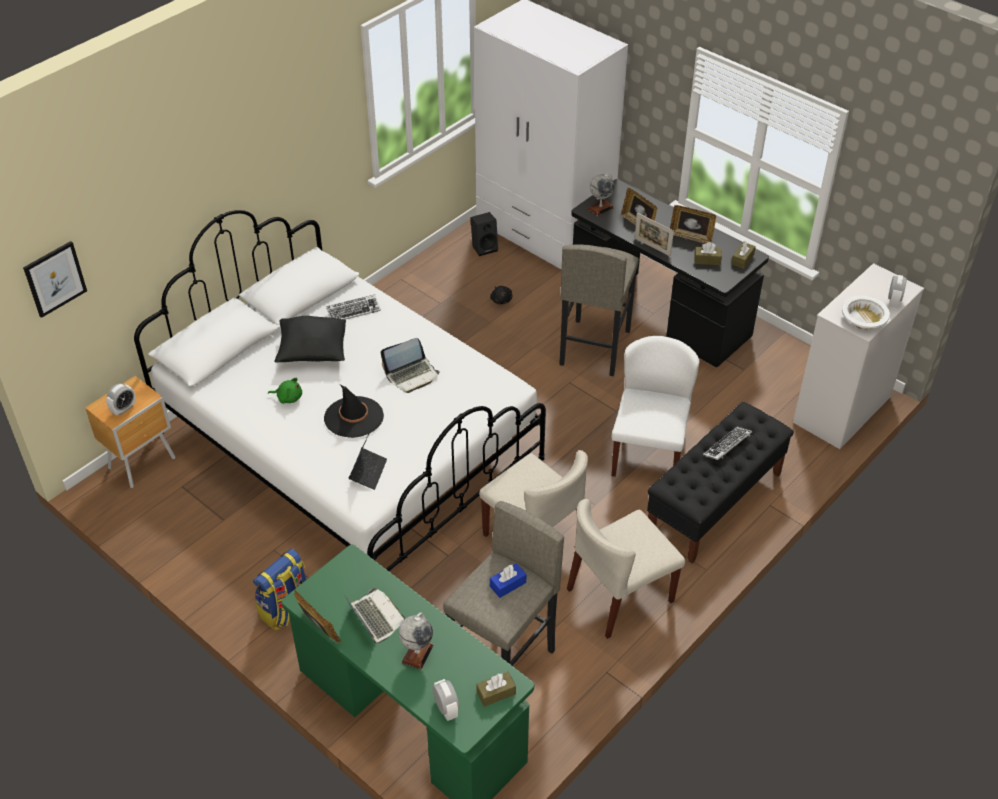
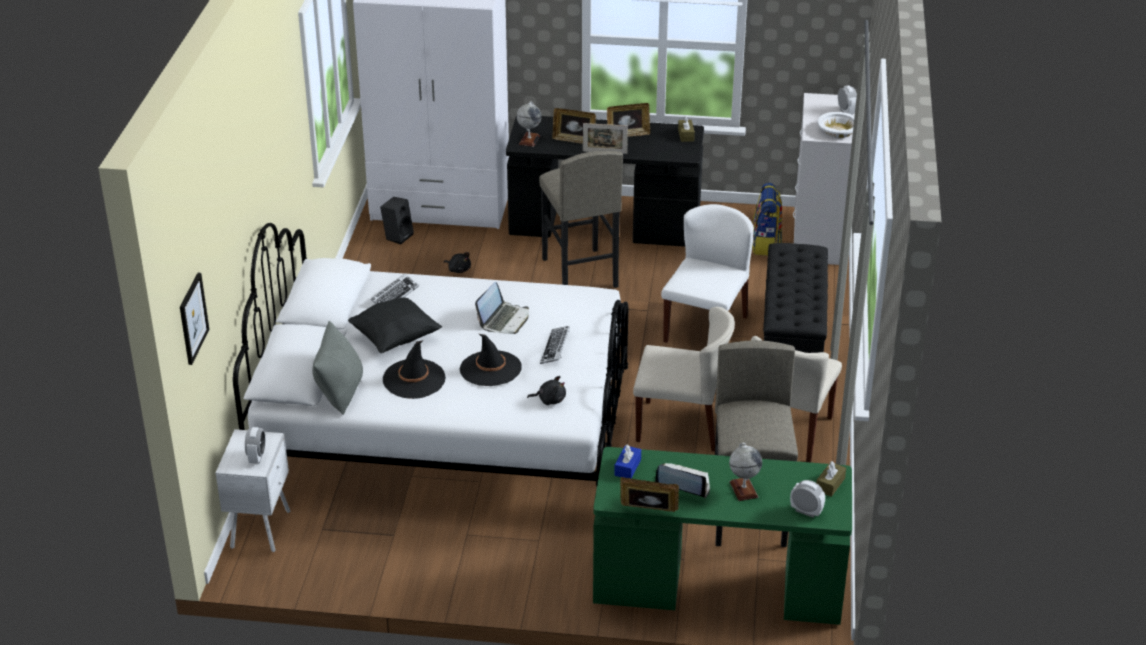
camera: 35 degrees left, 10 degrees down
(143, 463) = (262, 529): brown nightstand -> white nightstand
(225, 382) = (340, 392): none -> grey pillow
(286, 610) = (529, 570): backpack -> backpack (766, 245)
(288, 397) = (414, 379): green plush toy -> black hat
(368, 471) = (550, 400): laptop -> black plush toy
(508, 584) = (759, 416): blue tissue box -> blue tissue box (627, 467)
(648, 453) = (705, 328): white chair -> white chair turned 45 degrees clockwise
(707, 260) = (659, 145): brown tissue box -> none
(727, 446) = (793, 276): keyboard -> keyboard (555, 348)

